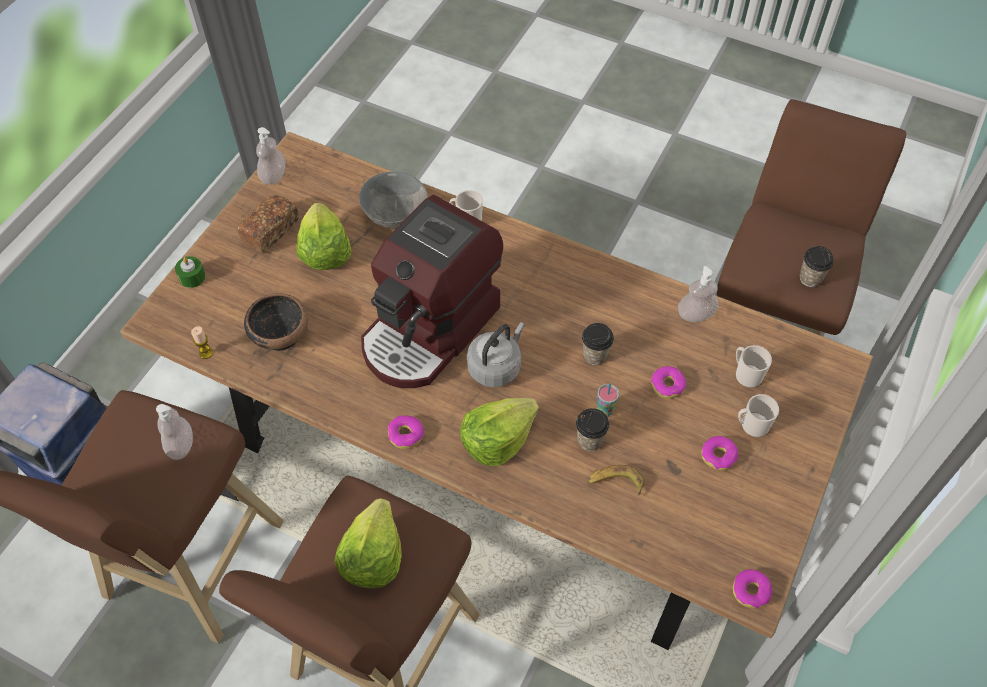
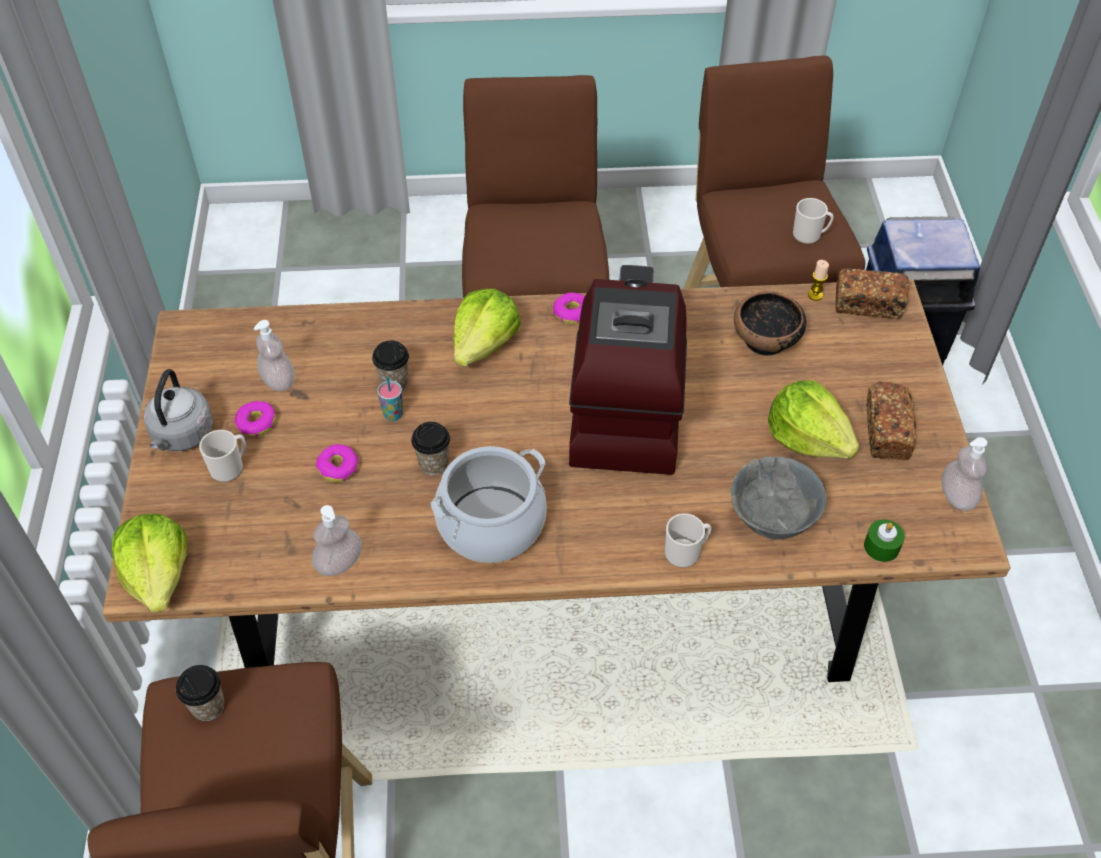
camera: 150 degrees right, 5 degrees down
(177, 325) = (867, 304): none -> bread
(181, 445) = (761, 237): soap dispenser -> soap dispenser (278, 381)
(192, 277) = (908, 350): green candle -> green candle (881, 547)
(372, 556) = (533, 236): lettuce -> lettuce (159, 575)
(496, 367) = (530, 406): grey kettle -> grey kettle (182, 435)
(578, 293) = (491, 524): none -> cooking pot
(615, 483) = (350, 358): banana -> none
(746, 374) = (253, 519): mug -> mug (809, 235)
(751, 591) = (188, 329): donut -> none

